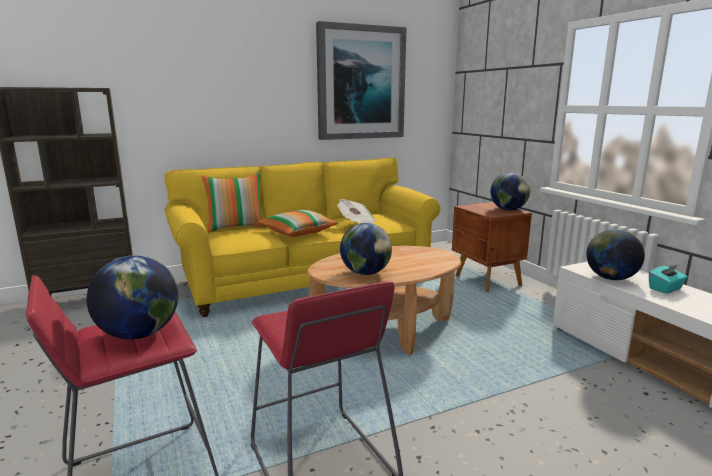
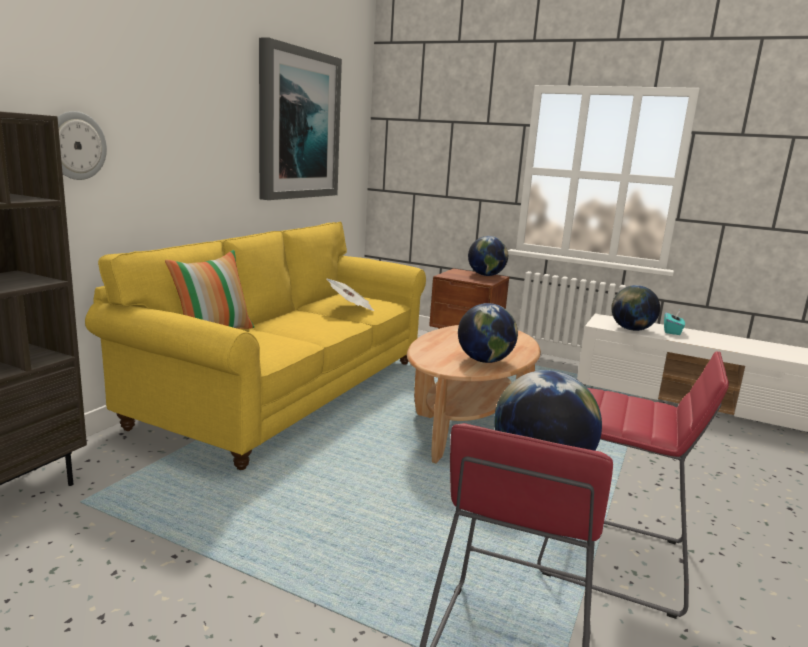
camera: 40 degrees left, 0 degrees up
(160, 105) = (76, 145): none -> wall clock
(298, 233) = (305, 329): pillow -> none

